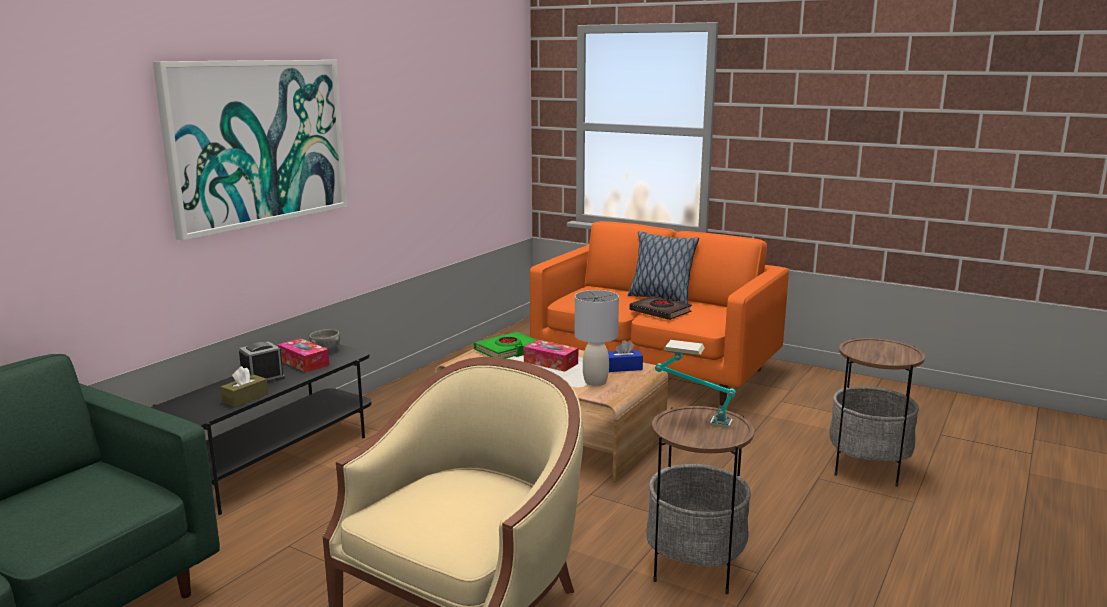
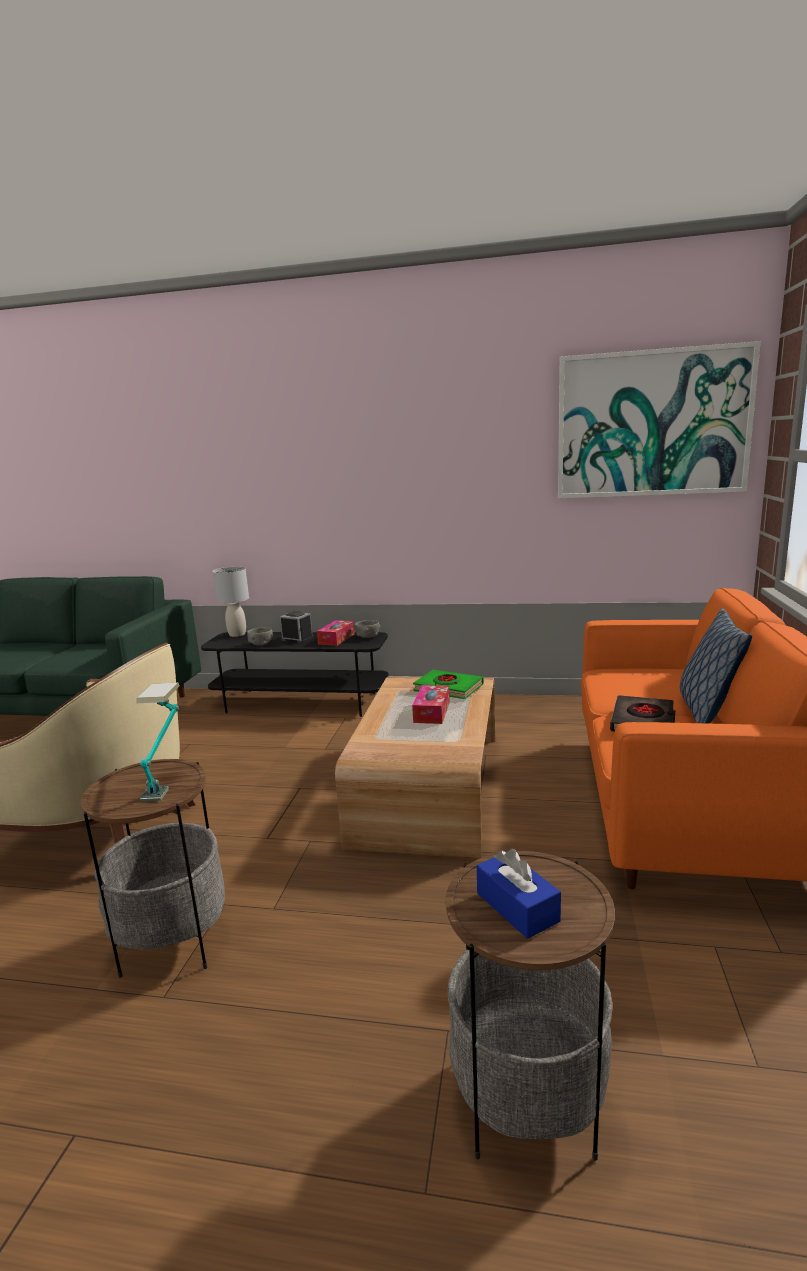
camera: 70 degrees right, 0 degrees up
(245, 398) = (261, 644): brown tissue box -> grey bowl
(258, 142) = (335, 460): picture -> picture (652, 424)
(596, 382) = (395, 742): grey table lamp -> grey table lamp (237, 634)
(623, 367) = (451, 747): blue tissue box -> blue tissue box (517, 907)

